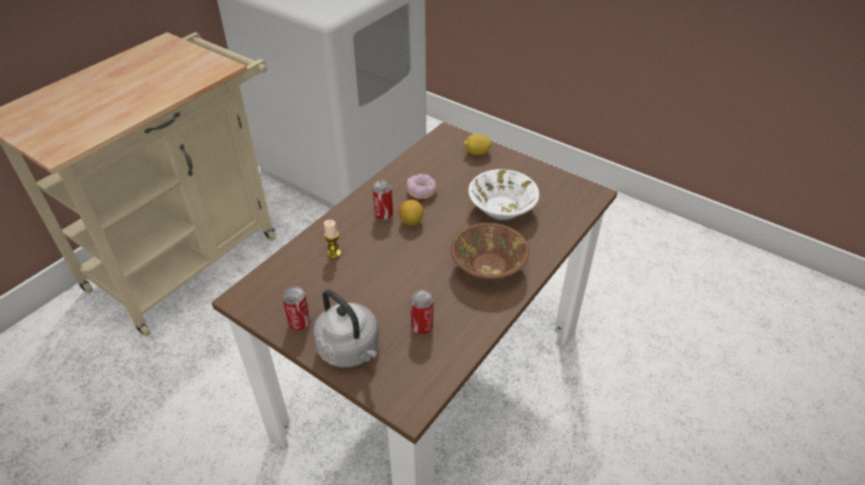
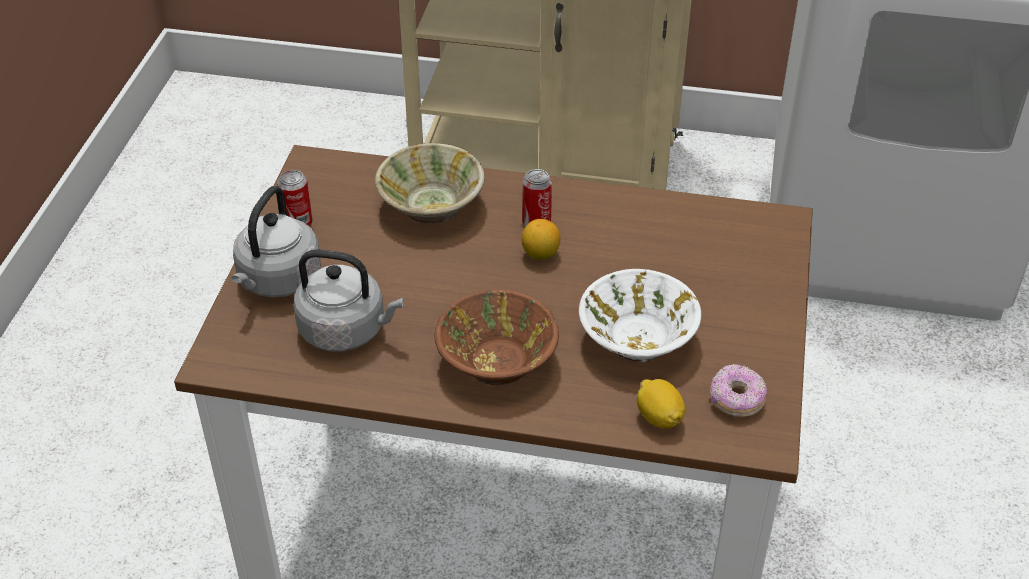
camera: 65 degrees right, 0 degrees up
(334, 253) = (431, 206): candle -> beige bowl
(421, 192) = (613, 242): donut -> donut (736, 400)
(422, 327) = (347, 330): can -> grey kettle
(477, 153) = (758, 270): lemon -> lemon (659, 417)

